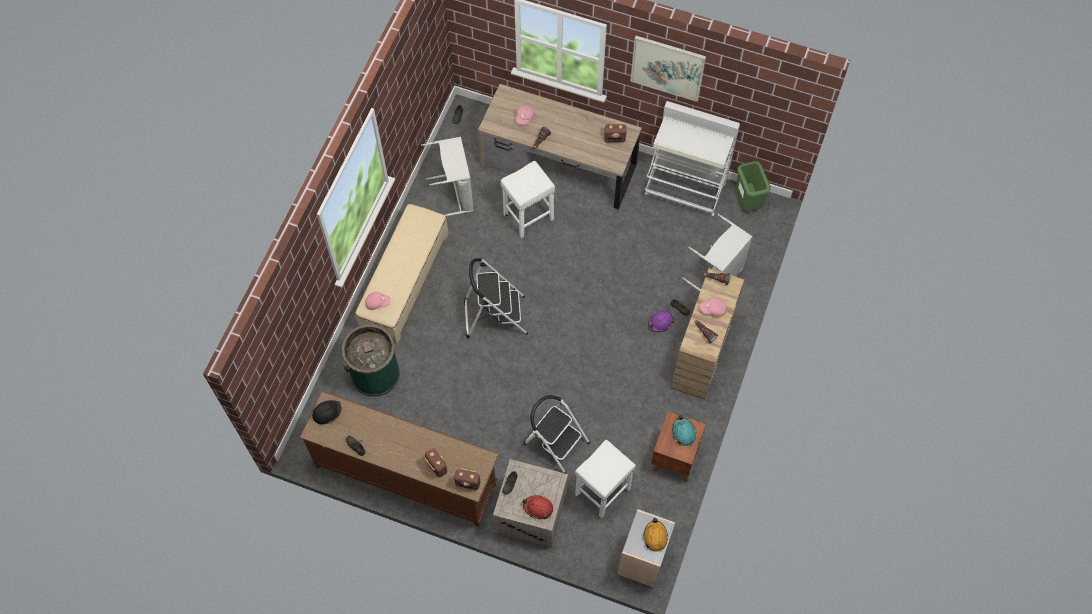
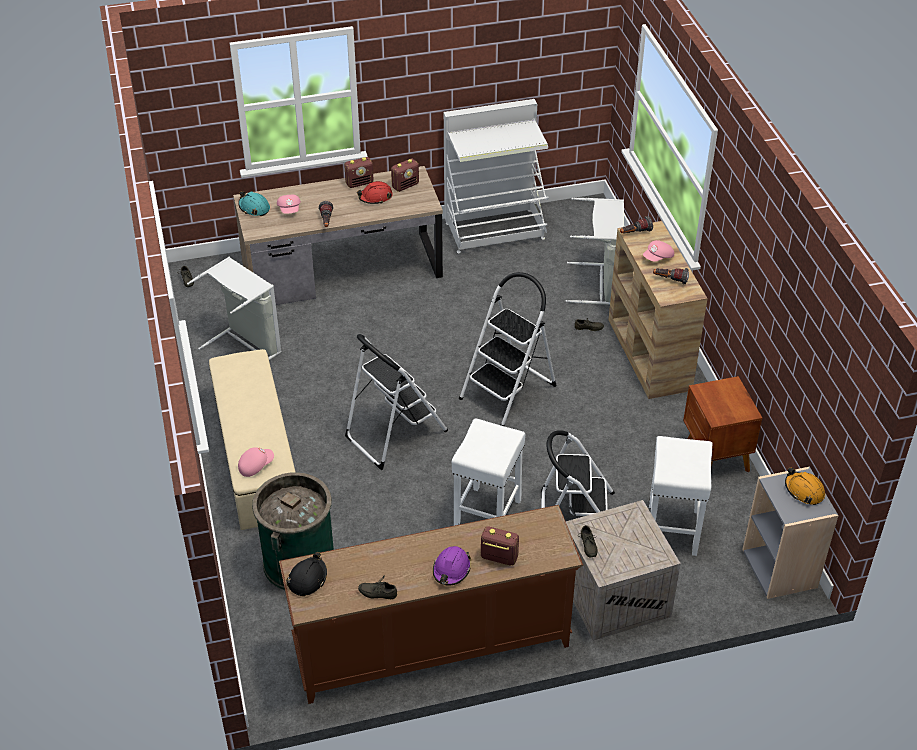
camera: 35 degrees left, 20 degrees down
(468, 483) = (552, 552): radio -> radio (359, 183)
(528, 217) = (349, 329): white stool -> white stool (487, 515)
(538, 508) = (643, 550): red hard hat -> red hard hat (375, 197)
(588, 328) = (510, 391): none -> step ladder
(660, 322) = (580, 349): purple hard hat -> purple hard hat (451, 570)
(667, 67) = (436, 57): picture -> none
(684, 433) = (725, 395): turquoise hard hat -> turquoise hard hat (254, 208)
(748, 202) = (567, 213): green trash can -> none

